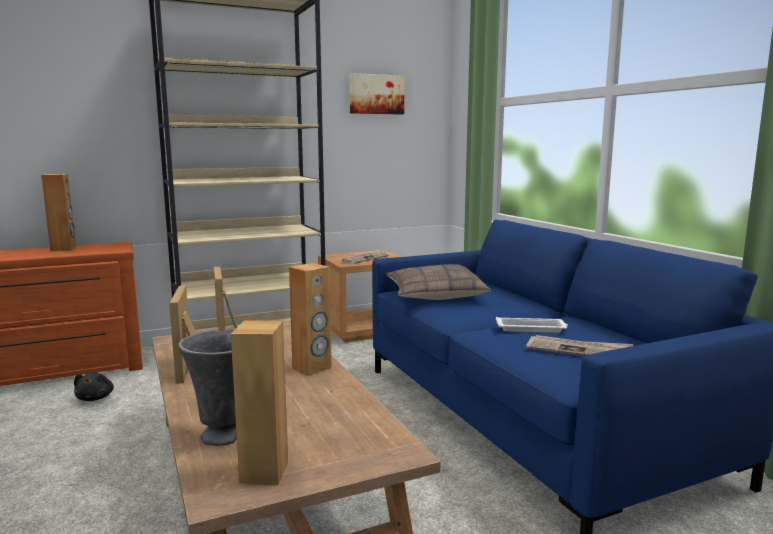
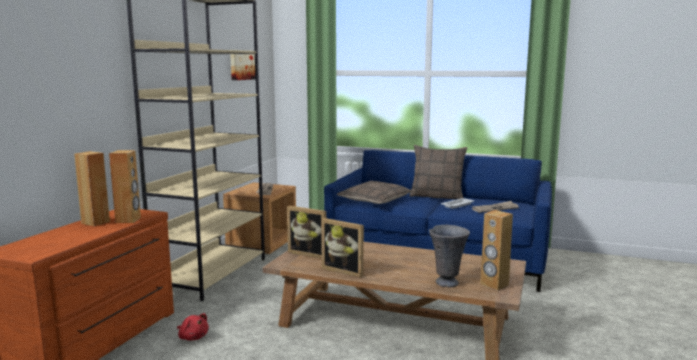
camera: 45 degrees left, 0 degrees up
(95, 398) = (193, 337): black plush toy -> red plush toy
(312, 368) = (395, 251): brown speaker -> brown speaker (128, 220)
(546, 309) = (437, 196): none -> pillow

